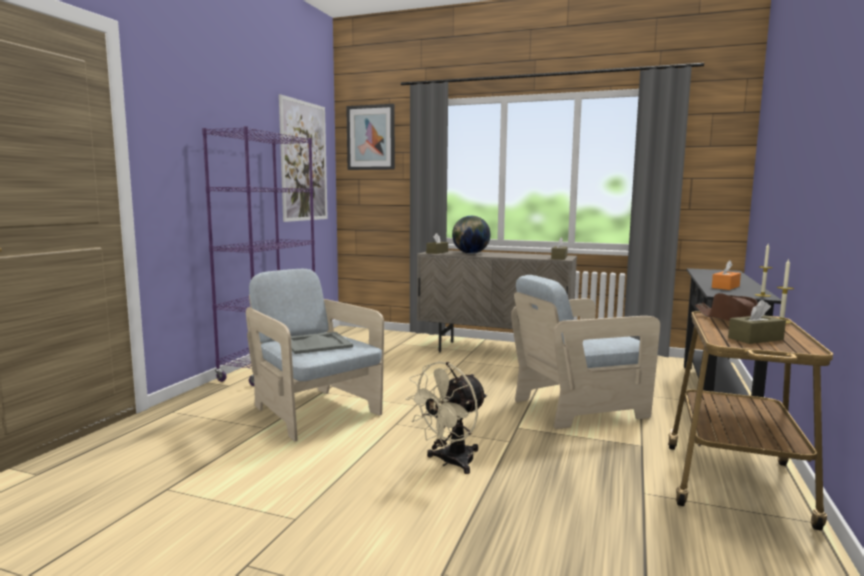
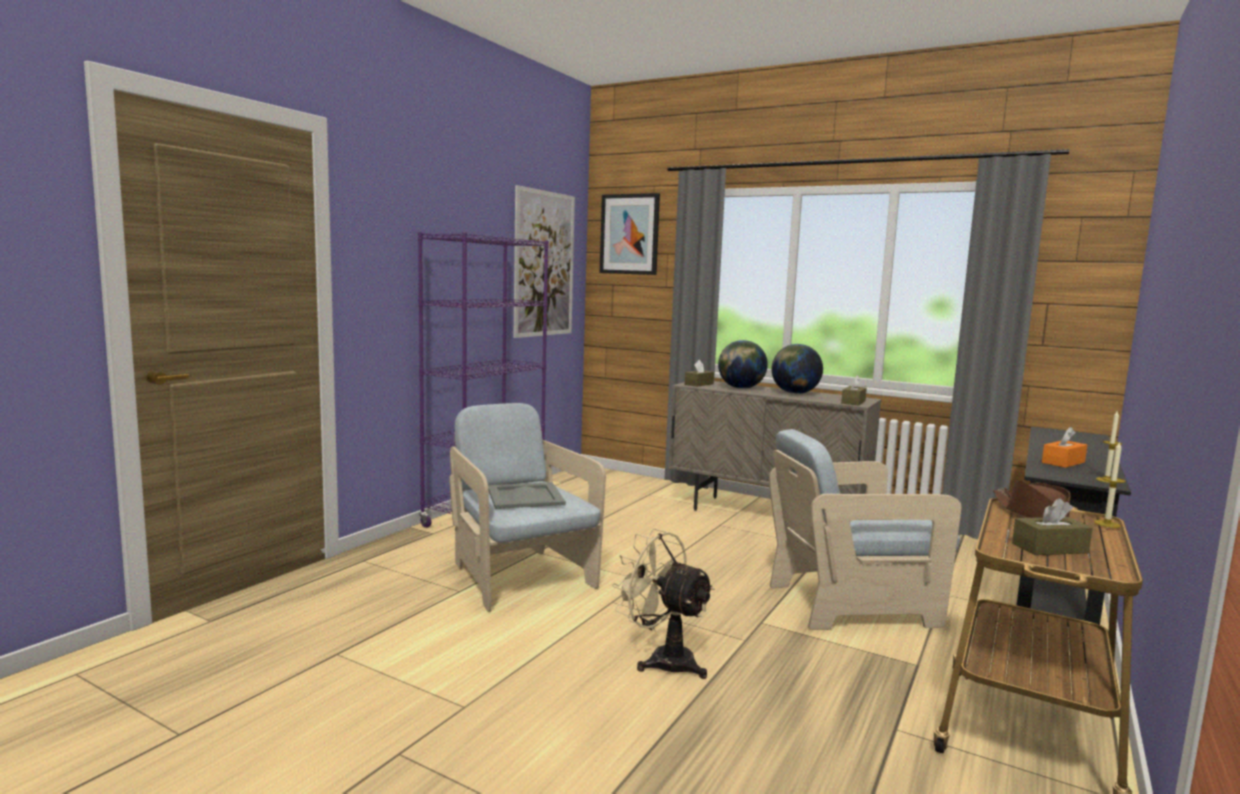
camera: 10 degrees right, 0 degrees up
(450, 462) = (662, 659): beige fan -> beige fan turned 75 degrees clockwise
(512, 255) = (794, 393): none -> globe

